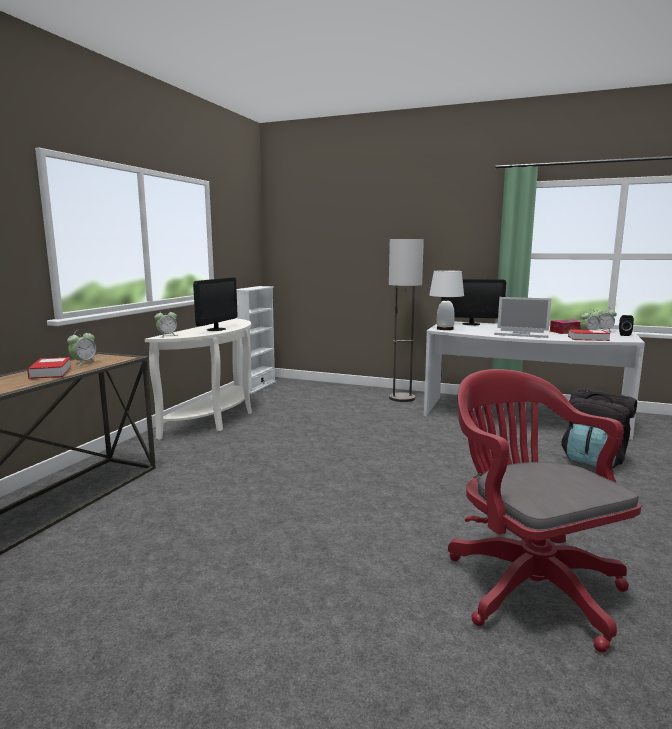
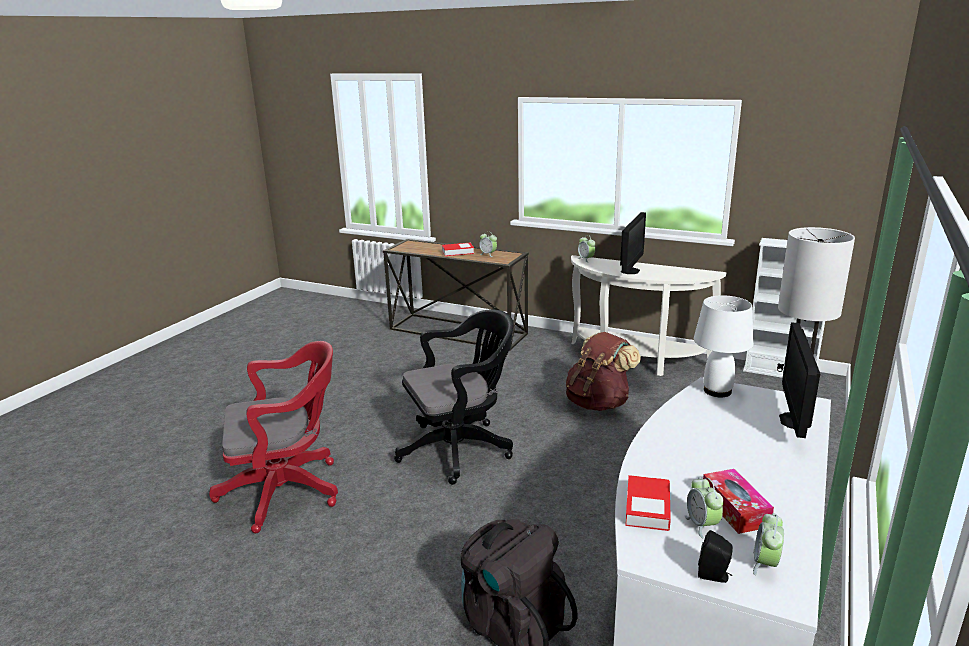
camera: 95 degrees right, 10 degrees up
(216, 329) = (630, 271): monitor -> monitor turned 90 degrees counterclockwise
(298, 433) = (598, 403): none -> brown backpack
(391, 485) = (460, 448): none -> black office chair
(521, 333) = (691, 450): laptop -> none

